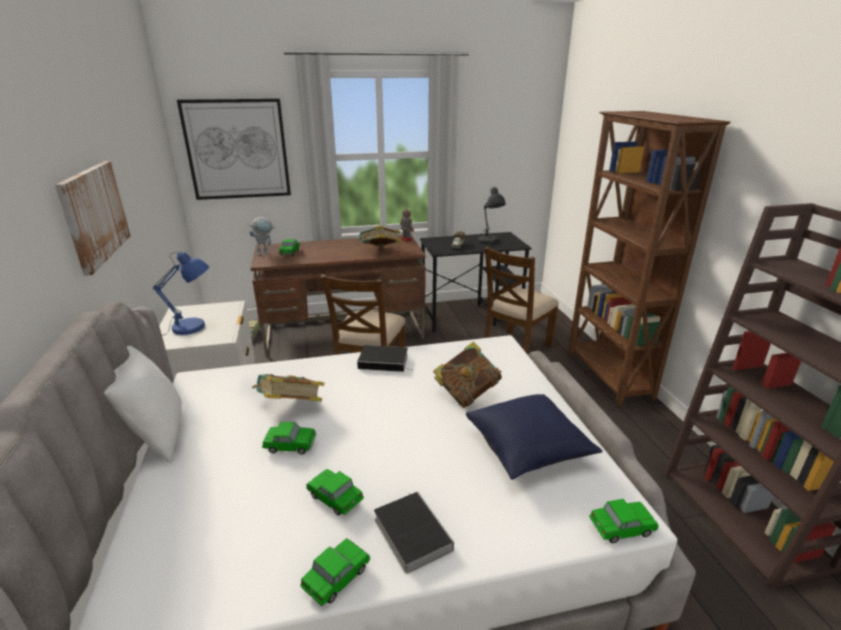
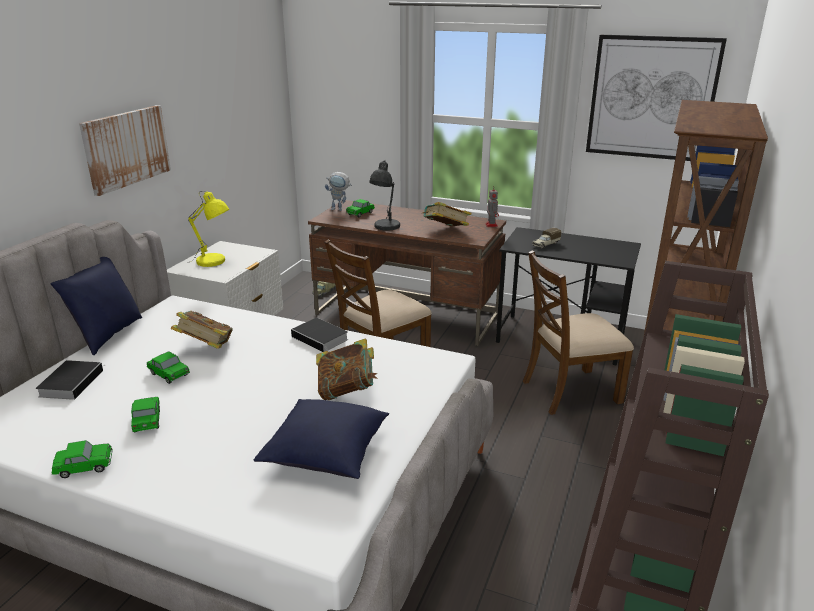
camera: 35 degrees right, 0 degrees up
(157, 436) = (107, 335): white pillow -> blue pillow
(193, 327) = (213, 262): blue table lamp -> yellow table lamp
(237, 149) = (343, 100): picture -> picture (651, 98)
(410, 532) = (159, 465): book -> book (72, 382)
(489, 241) = (592, 249): grey table lamp -> grey table lamp (385, 227)
(621, 528) = (302, 545): toy car -> none

